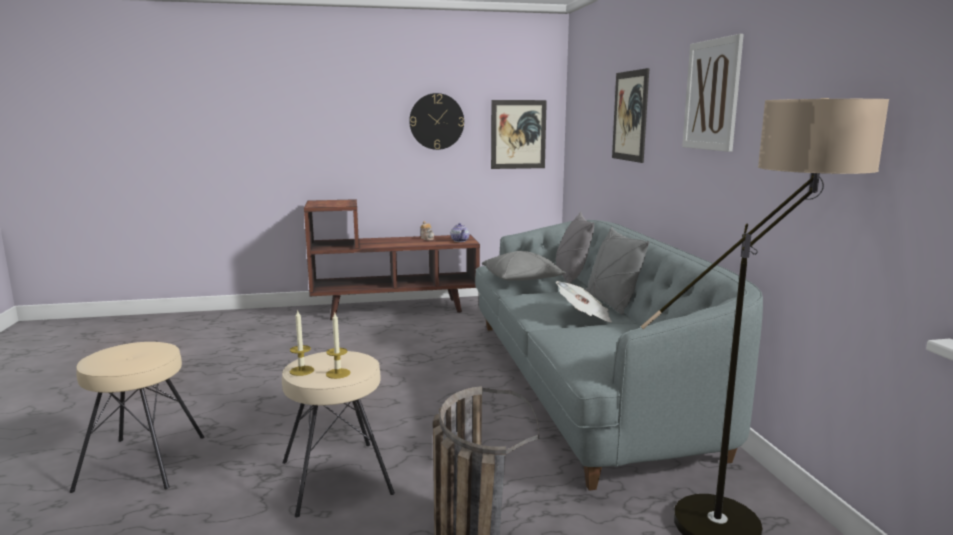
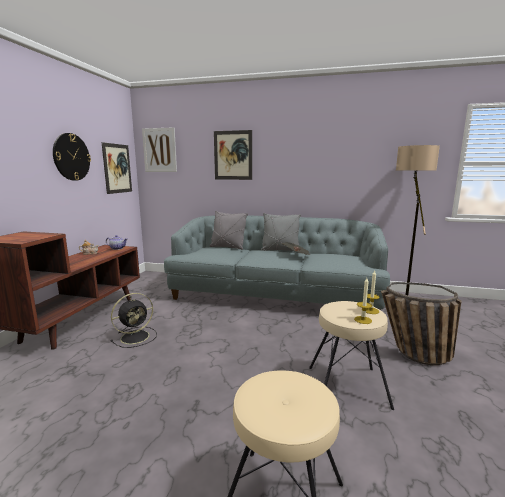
camera: 65 degrees left, 0 degrees up
(376, 340) = (136, 337): none -> black fan
(522, 280) = (222, 254): grey pillow -> none
(712, 95) = (313, 145): picture -> picture (159, 150)

